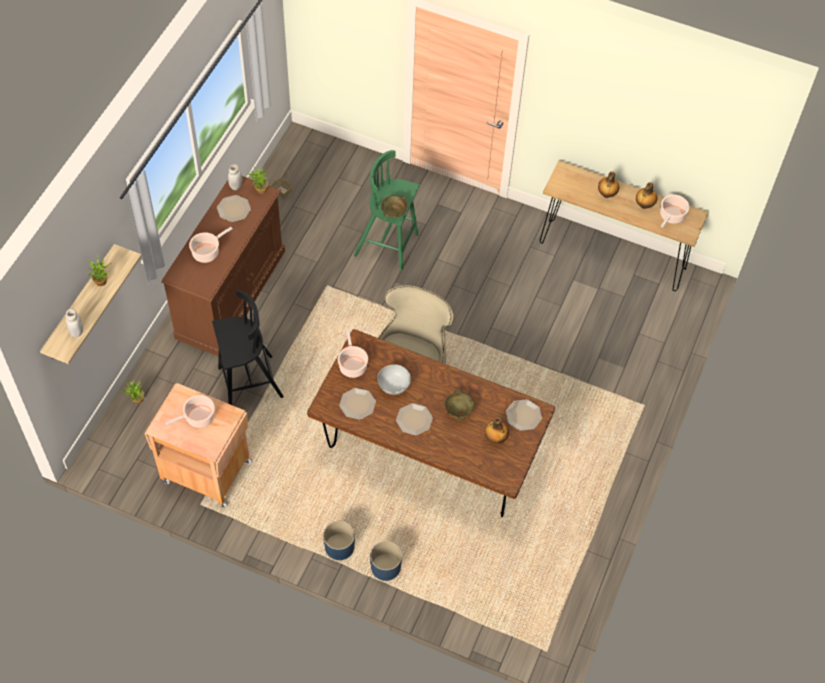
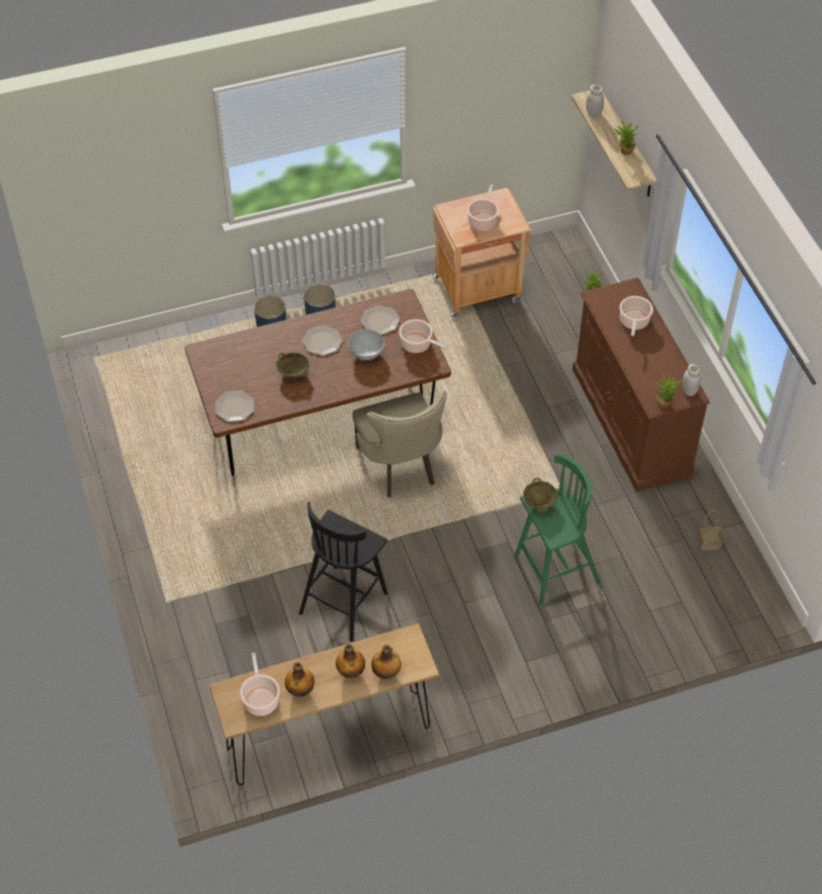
camera: 140 degrees right, 5 degrees down
(233, 209) = (663, 370): plate -> none
(248, 383) = (525, 367): black stool -> black stool (345, 600)
(495, 438) = (241, 374): bottle -> bottle (386, 673)

